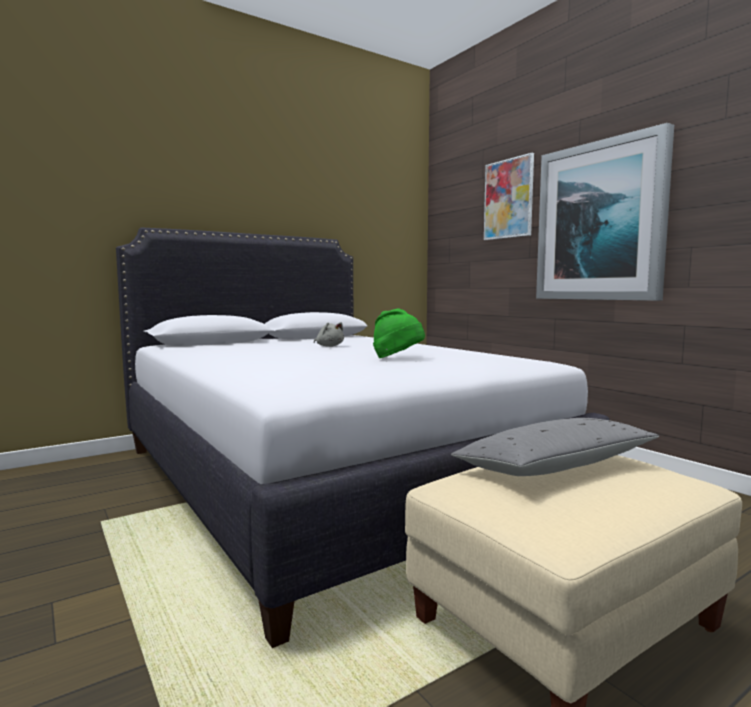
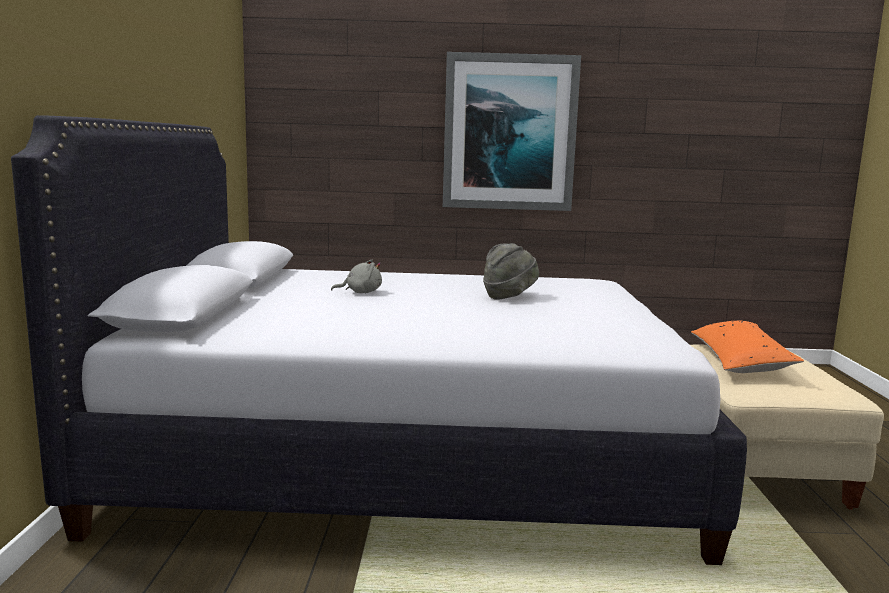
camera: 55 degrees left, 5 degrees up
(398, 359) = (509, 297): green hat -> grey hat
(508, 199) = (392, 89): picture -> none
(554, 467) = (739, 361): grey pillow -> orange pillow

